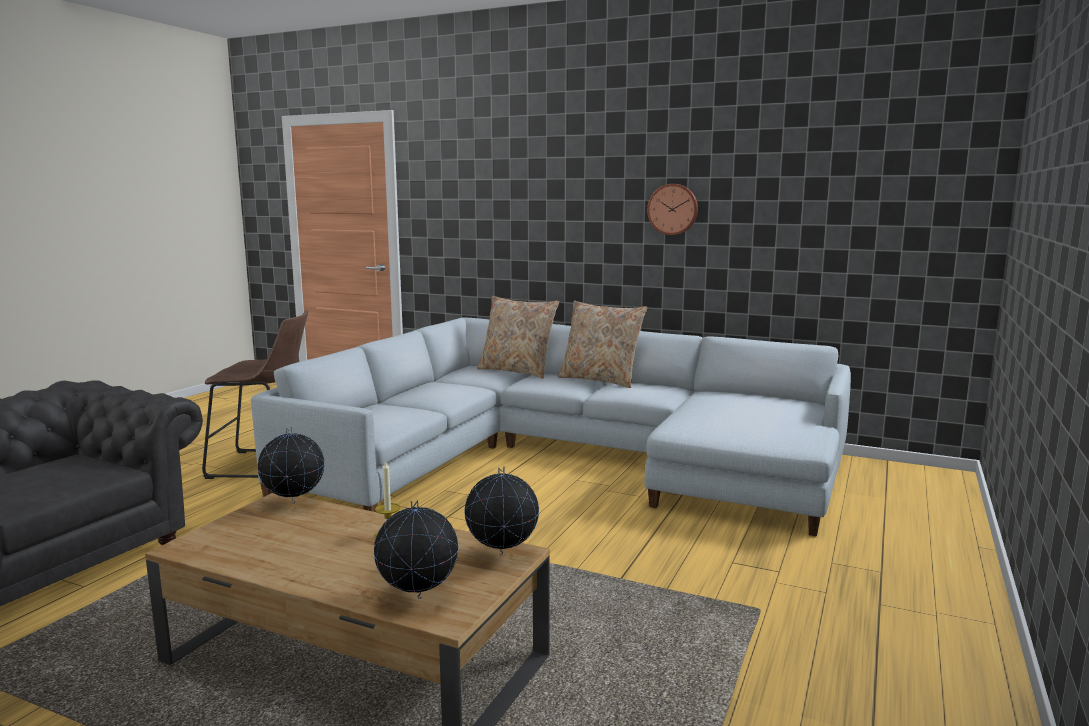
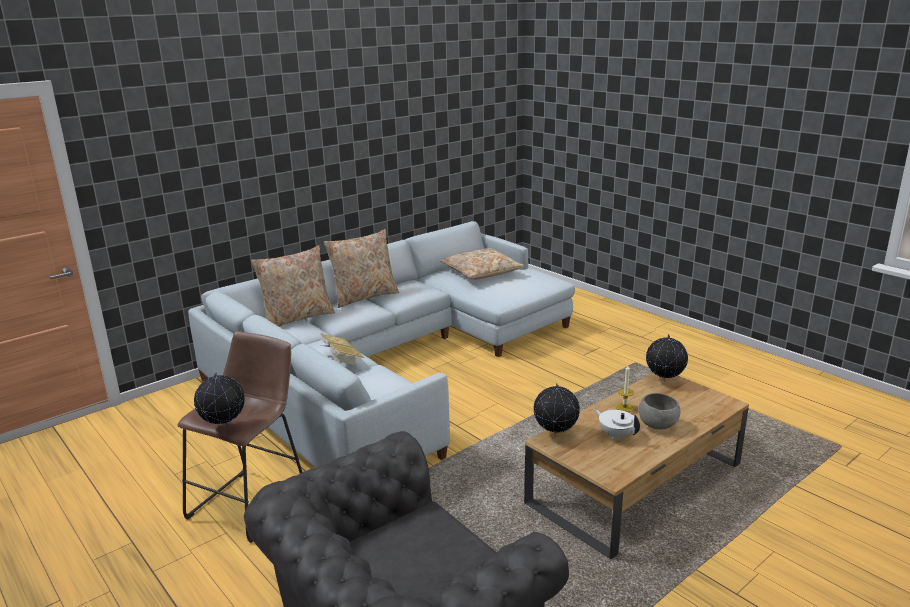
camera: 65 degrees left, 10 degrees up
(300, 537) = (616, 435): none -> white teapot
(339, 563) = (658, 425): none -> grey bowl
(418, 598) = (706, 408): globe -> globe (223, 426)
(431, 396) = (341, 359): none -> book
(673, 209) = (361, 148): wall clock -> none
(753, 406) = (481, 272): none -> beige pillow

